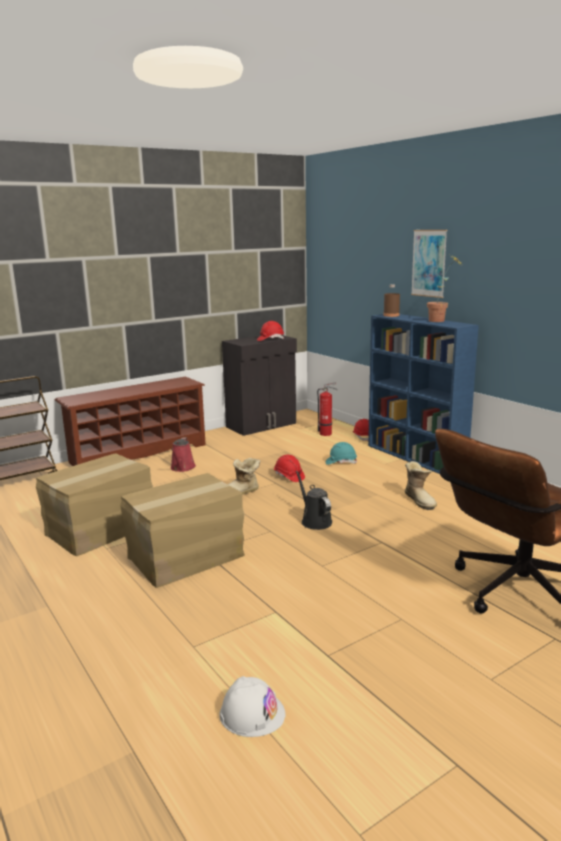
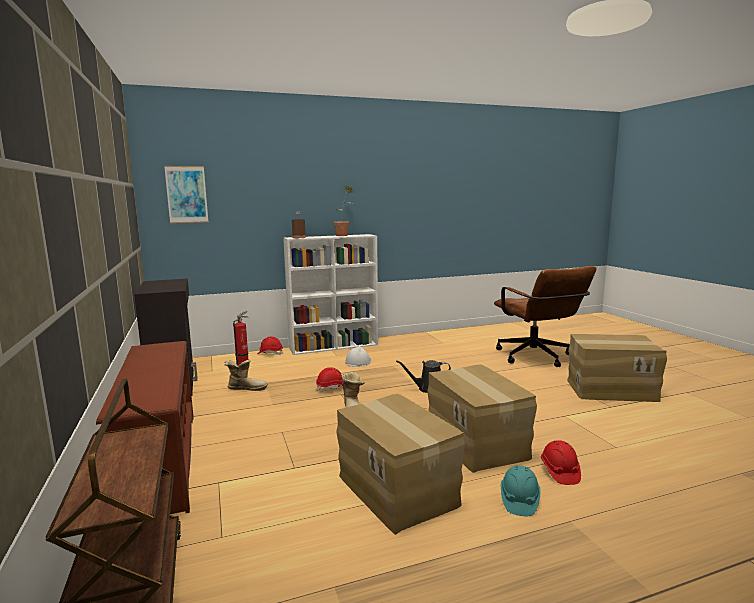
camera: 75 degrees left, 5 degrees down
(182, 468) = (253, 434): red watering can -> none
(252, 713) = (679, 433): white hard hat -> white hard hat (358, 362)
(270, 339) = (174, 283): red hard hat -> red hard hat (559, 472)
(341, 462) = (319, 367): turquoise hard hat -> turquoise hard hat (519, 500)
(406, 662) = (610, 389): none -> cardboard box
(416, 457) = (334, 346): blue bookcase -> white bookcase
(420, 500) = (411, 357): boot -> boot (246, 388)
(429, 263) = (314, 194): picture -> picture (186, 194)

